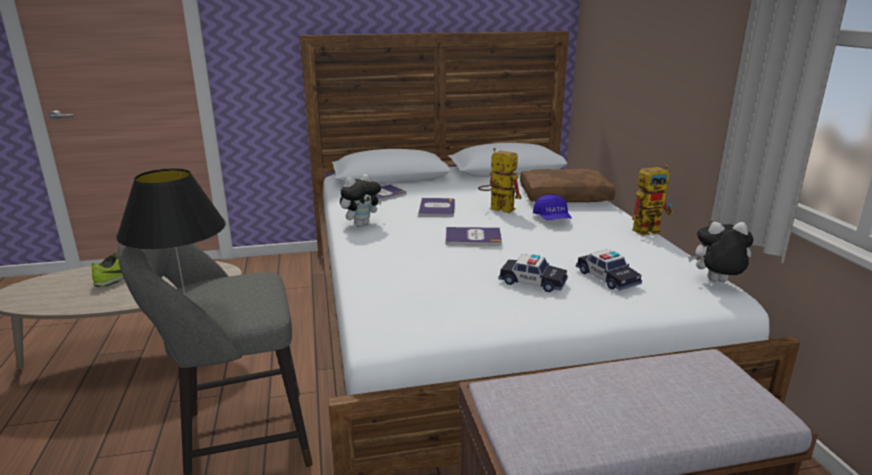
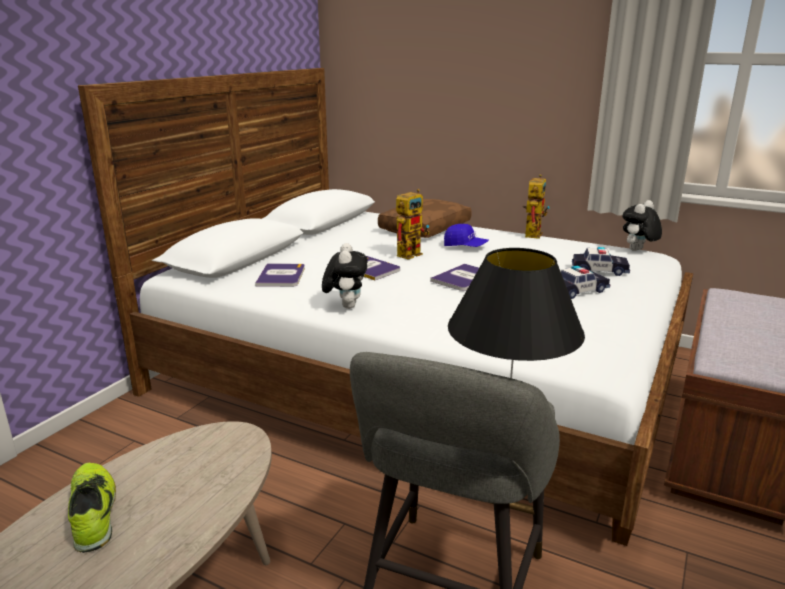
camera: 50 degrees left, 0 degrees up
(496, 209) = (411, 253): toy robot -> toy robot turned 150 degrees clockwise

